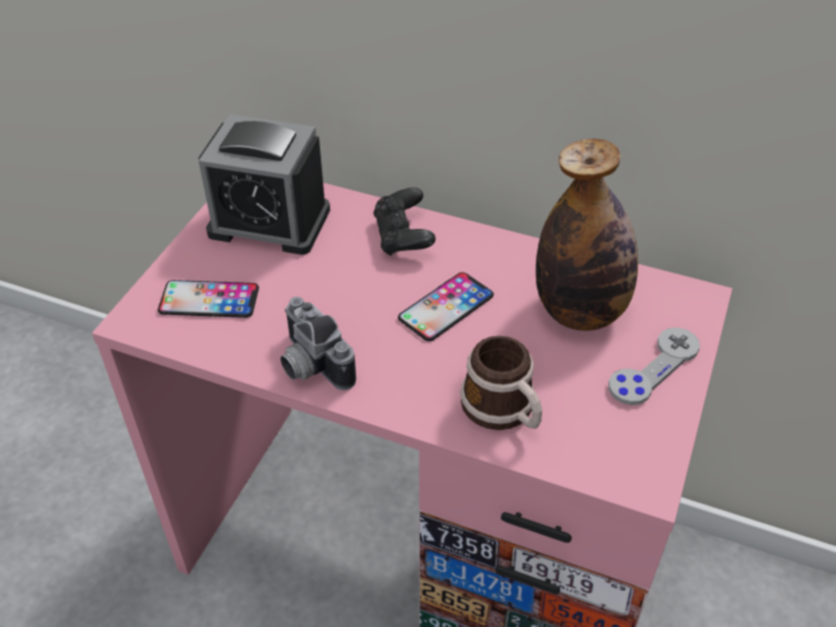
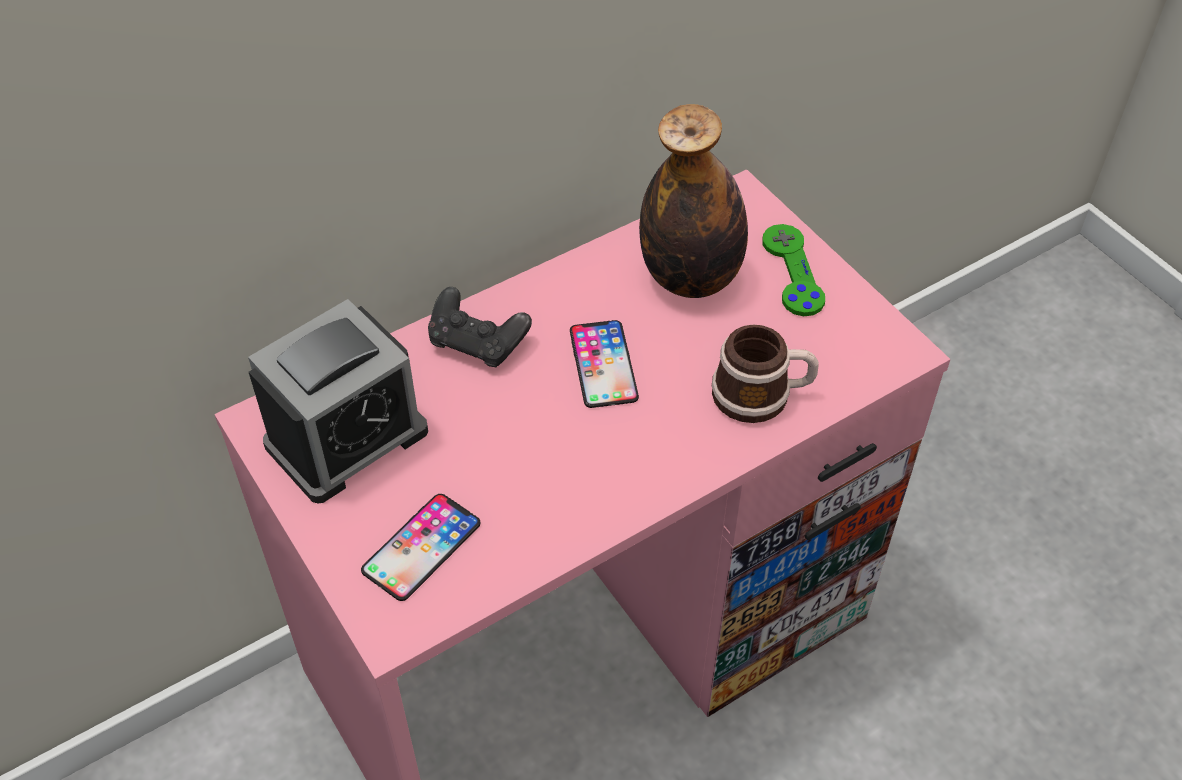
camera: 55 degrees left, 5 degrees up
(309, 365) = (590, 507): camera -> none
(653, 367) = (792, 272): grey game controller -> green game controller

